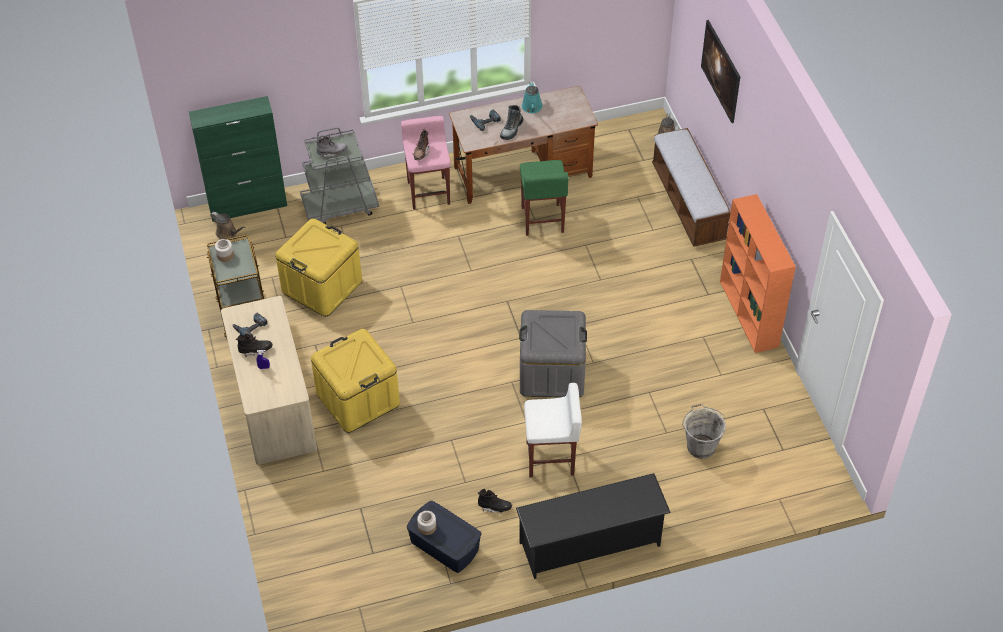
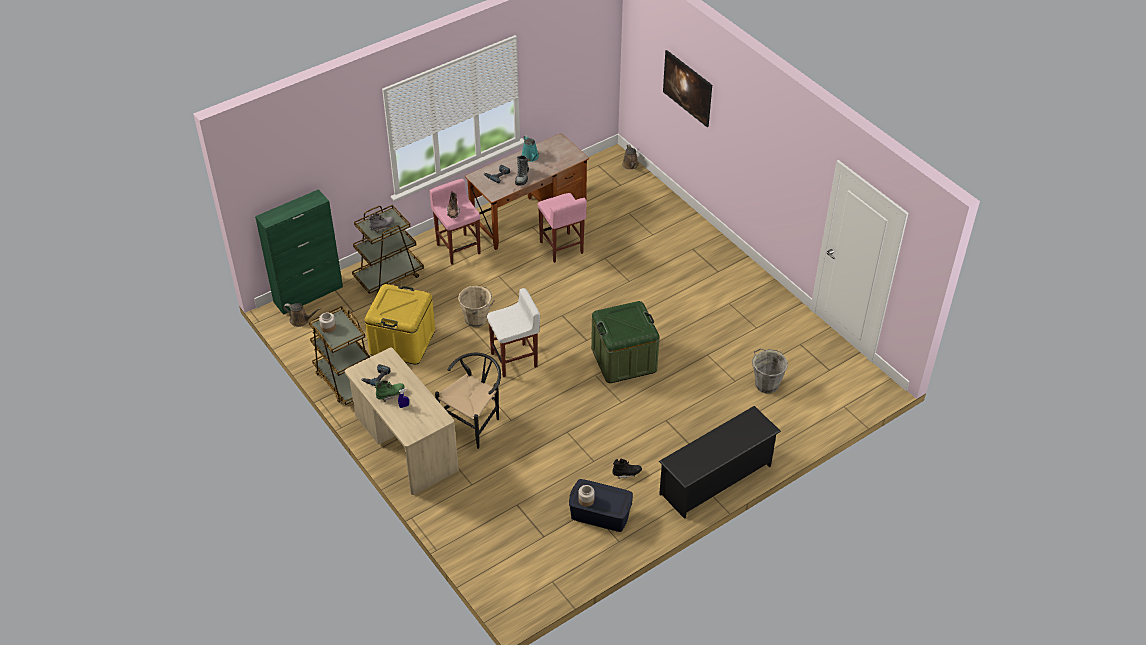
camera: 20 degrees left, 5 degrees down
(255, 350) = (390, 394): black boot -> green boot
(340, 206) = (389, 276): grey cart -> brown cart
(358, 399) = (474, 421): yellow storage box -> black chair
(412, 281) = (477, 319): none -> beige bucket
(542, 220) = (561, 248): green stool -> pink stool
(551, 458) = (654, 424): white stool -> white stool (515, 360)
(552, 372) = (623, 360): grey storage box -> green storage box
(688, 203) = (670, 209): bench -> none
(749, 314) = (756, 278): orange bookcase -> none

